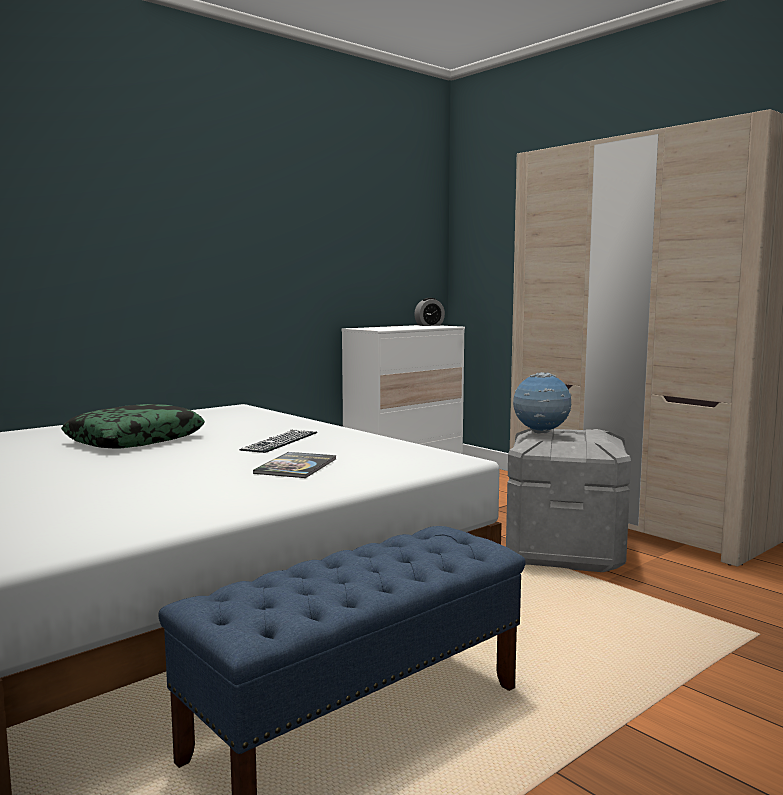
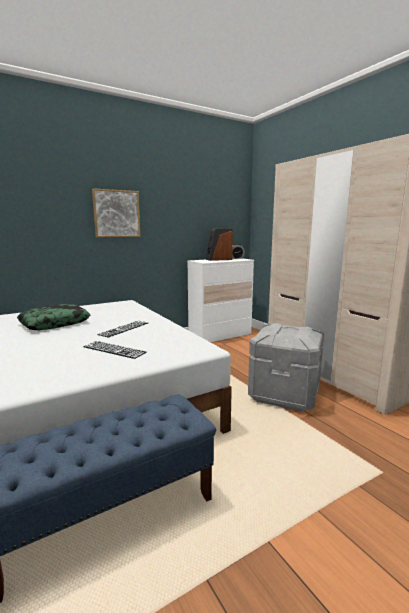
camera: 10 degrees right, 5 degrees up
(217, 236) = (116, 213): none -> picture
(296, 466) = (114, 349): book -> keyboard
(399, 327) = (218, 259): none -> speaker
(541, 433) = (272, 329): globe -> none

